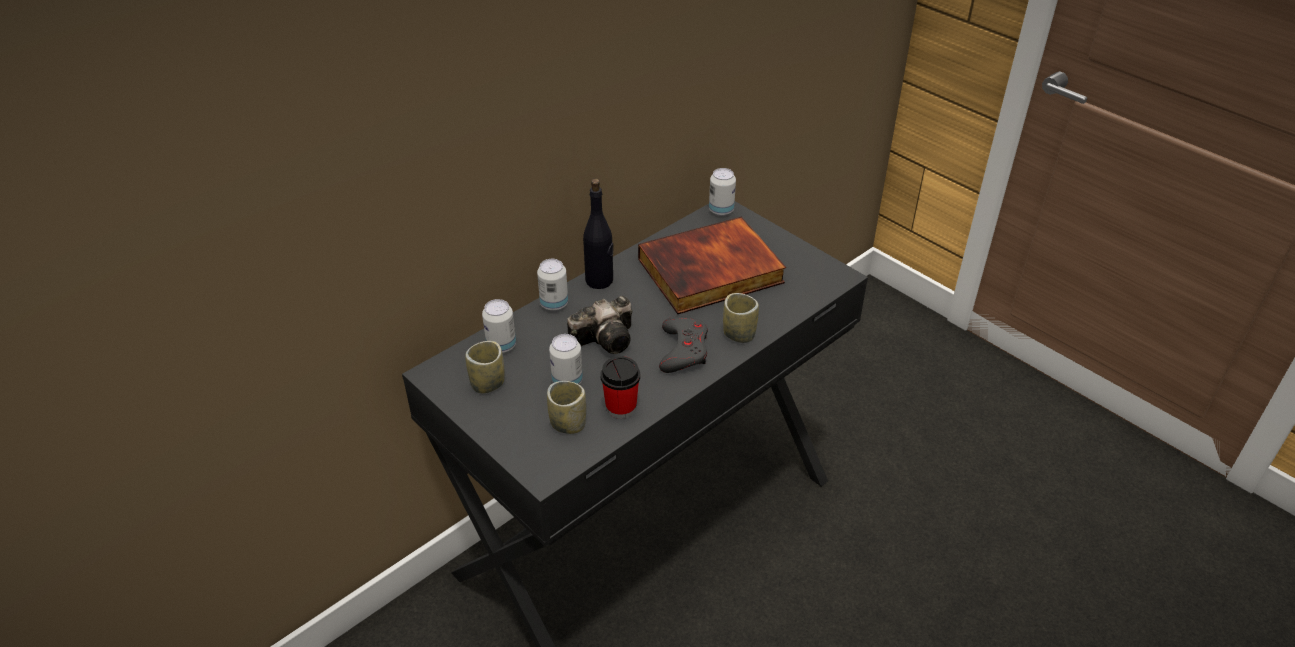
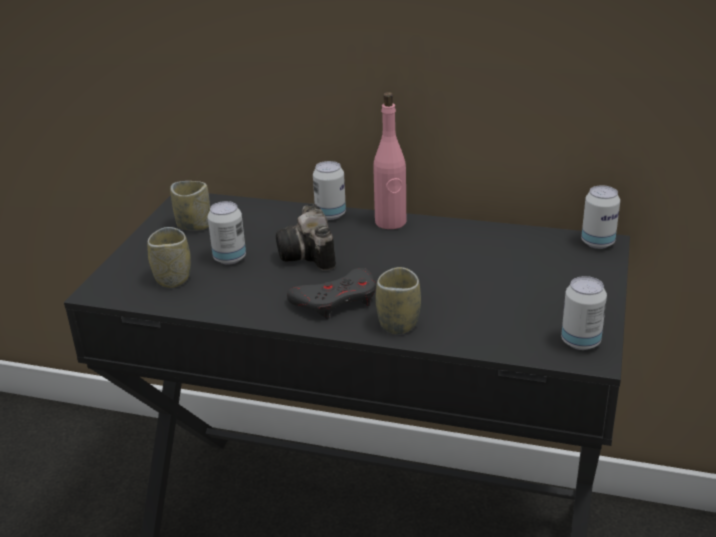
camera: 60 degrees right, 10 degrees down
(501, 346) = (248, 213): can -> can (580, 342)
(599, 281) = (390, 222): black bottle -> pink bottle
(607, 338) = (310, 256): camera -> camera turned 45 degrees clockwise
(621, 407) = (217, 297): cup -> none
(710, 272) = (481, 273): book -> none

